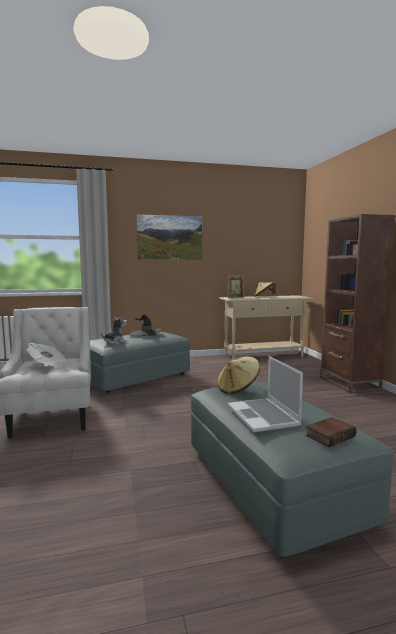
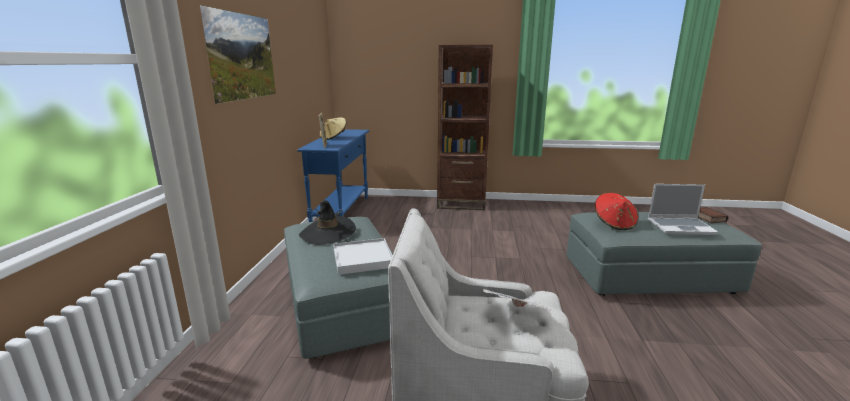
camera: 70 degrees left, 10 degrees up
(115, 342) = (362, 259): plush toy -> white tray
(238, 389) = (614, 224): beige hat -> red hat
(264, 356) = (342, 212): beige console table -> blue console table

